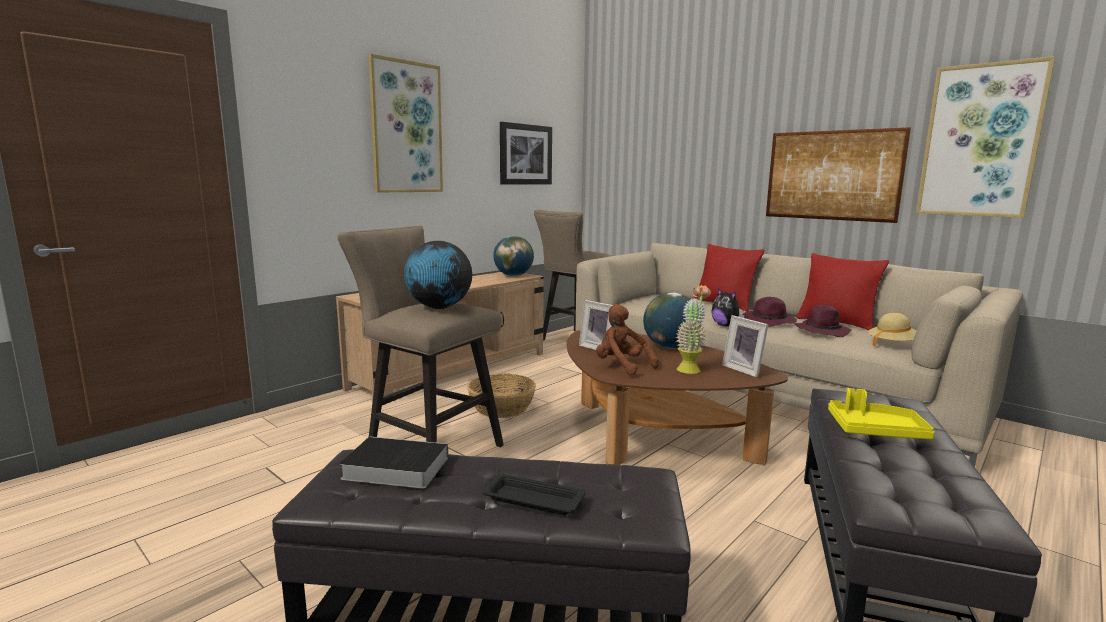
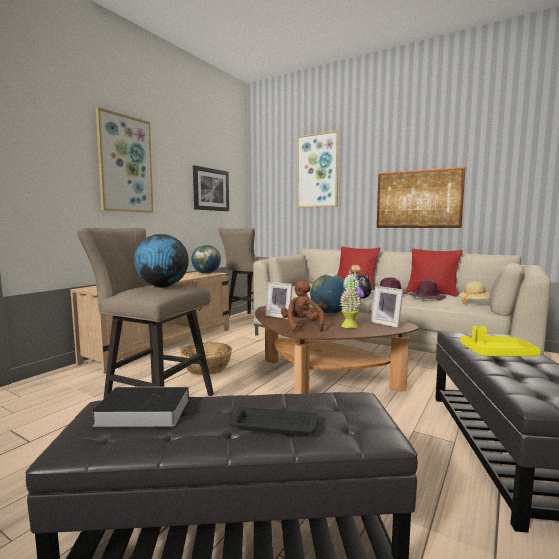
camera: 10 degrees left, 5 degrees down
(622, 366) = (301, 326): brown plush toy -> brown plush toy turned 45 degrees clockwise
(980, 141) = (508, 174): picture -> picture (317, 171)

